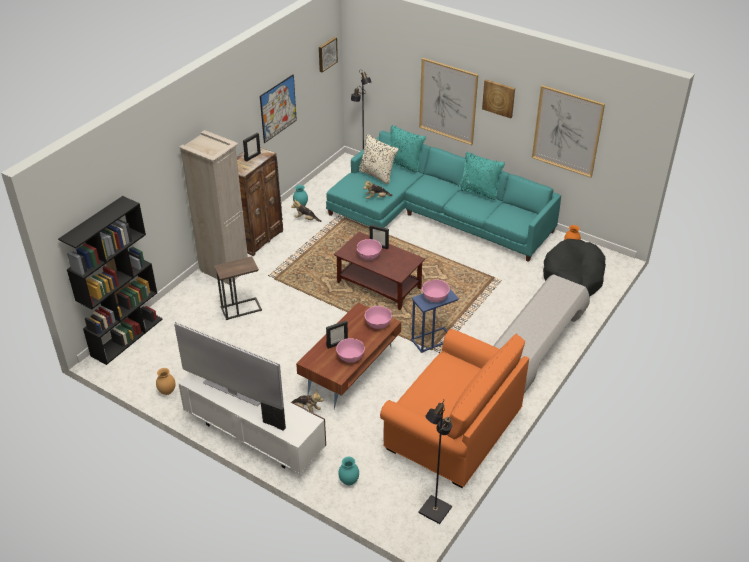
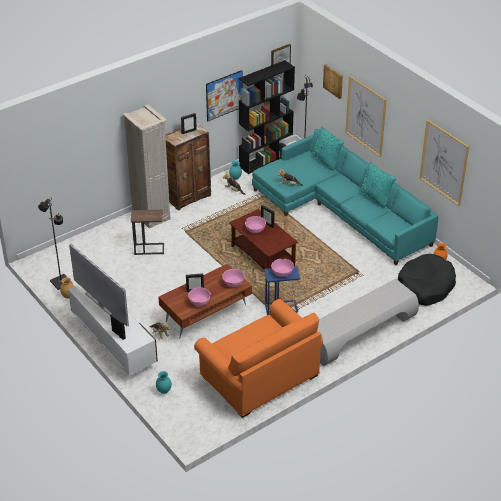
camera: 20 degrees right, 0 degrees up
(127, 336) = (58, 250): black bookcase -> black bookcase (265, 160)
(377, 176) = (299, 166): beige pillow -> none
(435, 510) = (214, 426): black floor lamp -> black floor lamp (61, 282)
(499, 98) = (399, 122): picture -> picture (333, 81)

